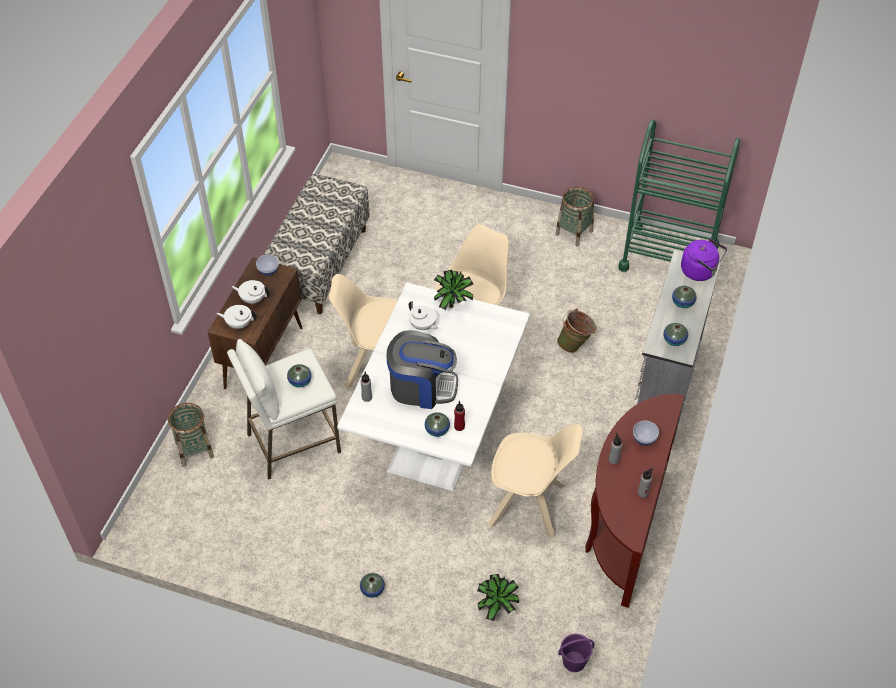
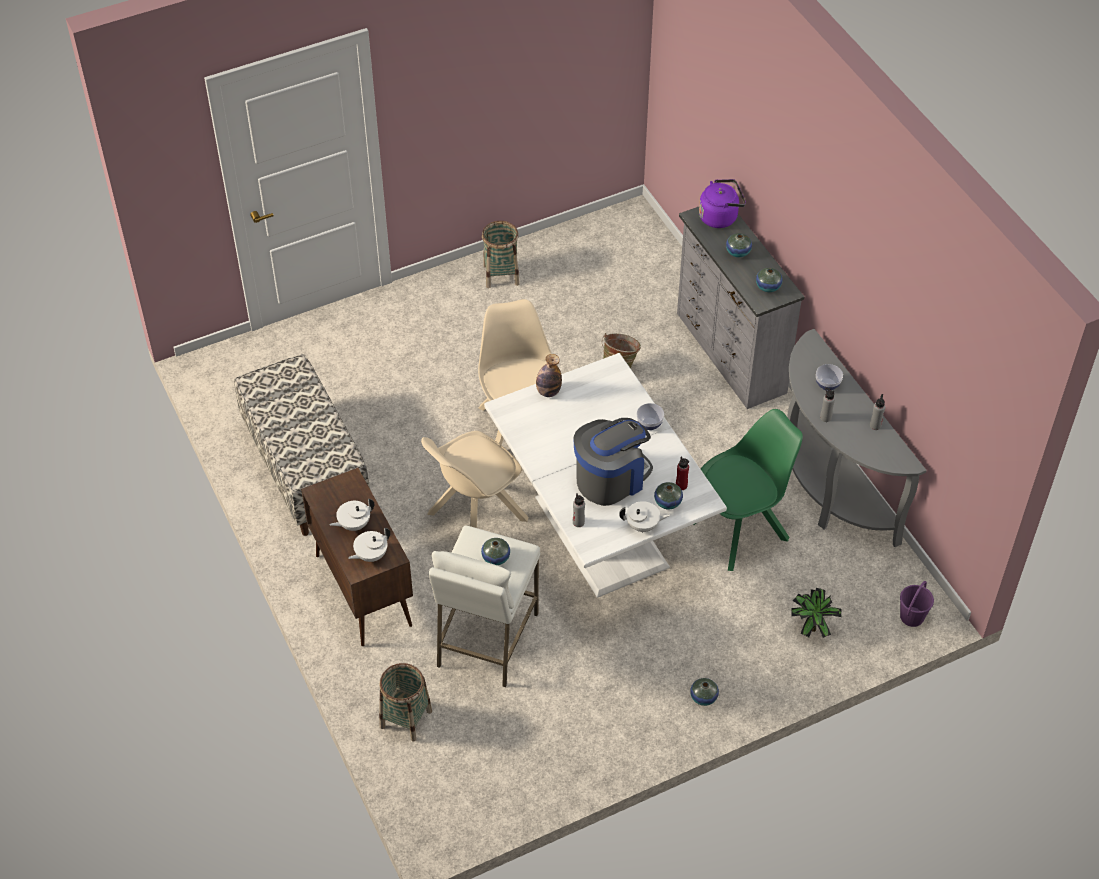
camera: 45 degrees left, 0 degrees up
(268, 271) = (334, 489): bowl -> bowl (649, 424)
(422, 326) = (547, 428): white teapot -> white teapot (643, 526)
(453, 304) = (548, 392): potted plant -> bottle
(529, 506) = (741, 529): beige chair -> green chair
(623, 528) = (828, 488): brown console table -> grey console table
(668, 257) = (604, 241): green cart -> none

